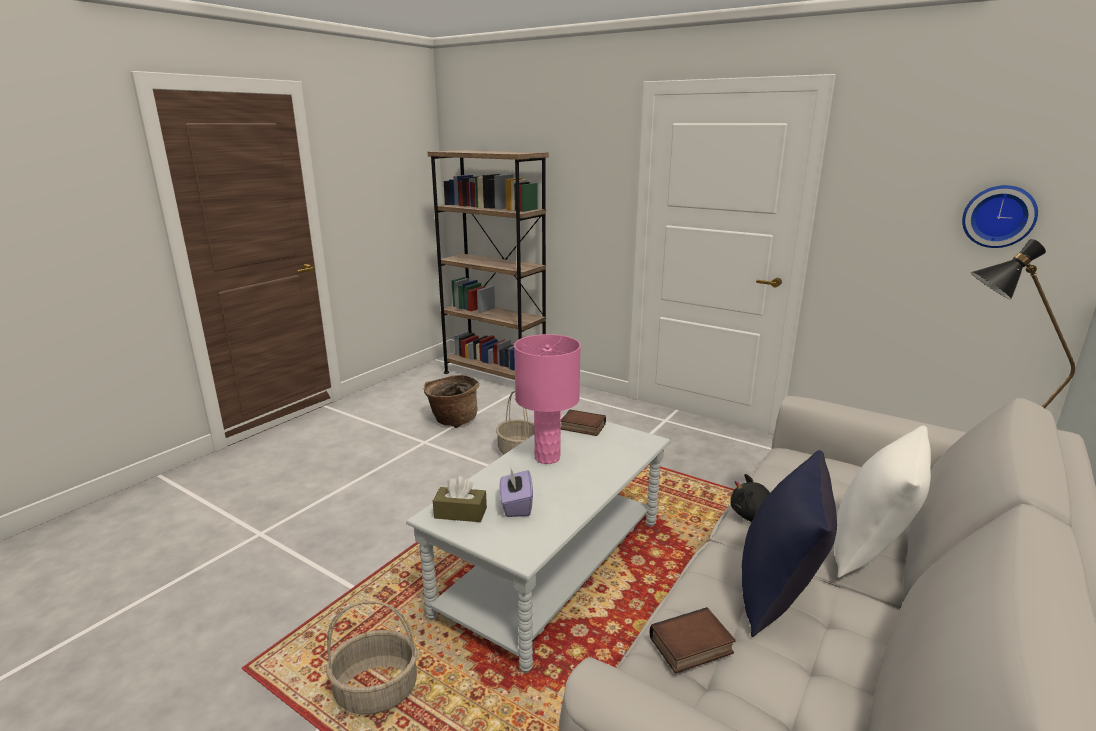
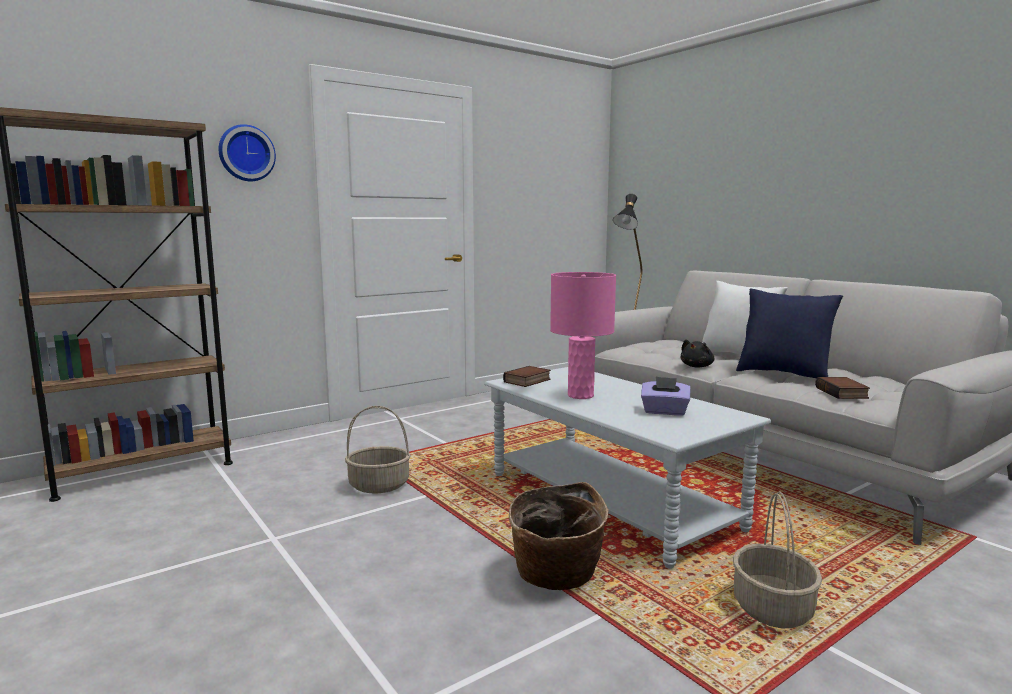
camera: 70 degrees left, 10 degrees down
(453, 420) = (236, 512): basket -> basket (556, 578)
(460, 513) = (671, 428): brown tissue box -> none
(999, 216) = (566, 192): wall clock -> wall clock (246, 153)

